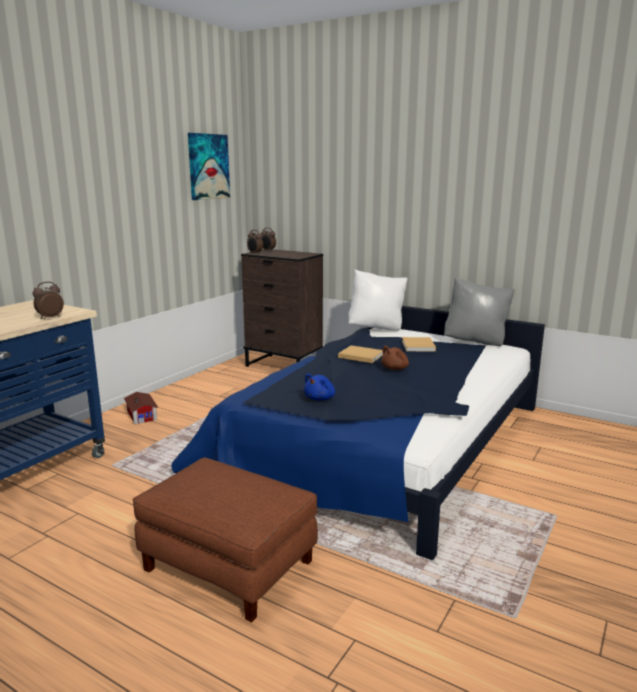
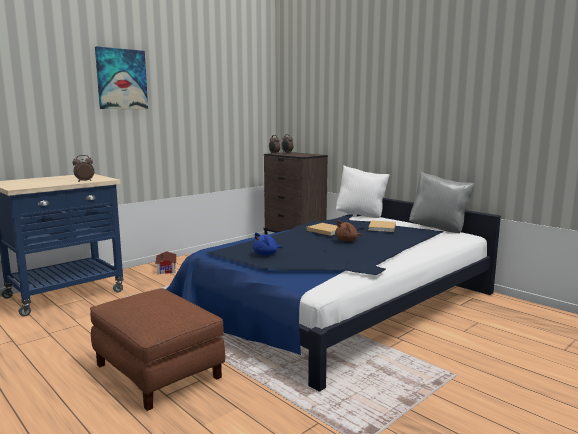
camera: 15 degrees right, 5 degrees down
(208, 166) = (242, 86): picture -> picture (121, 79)

